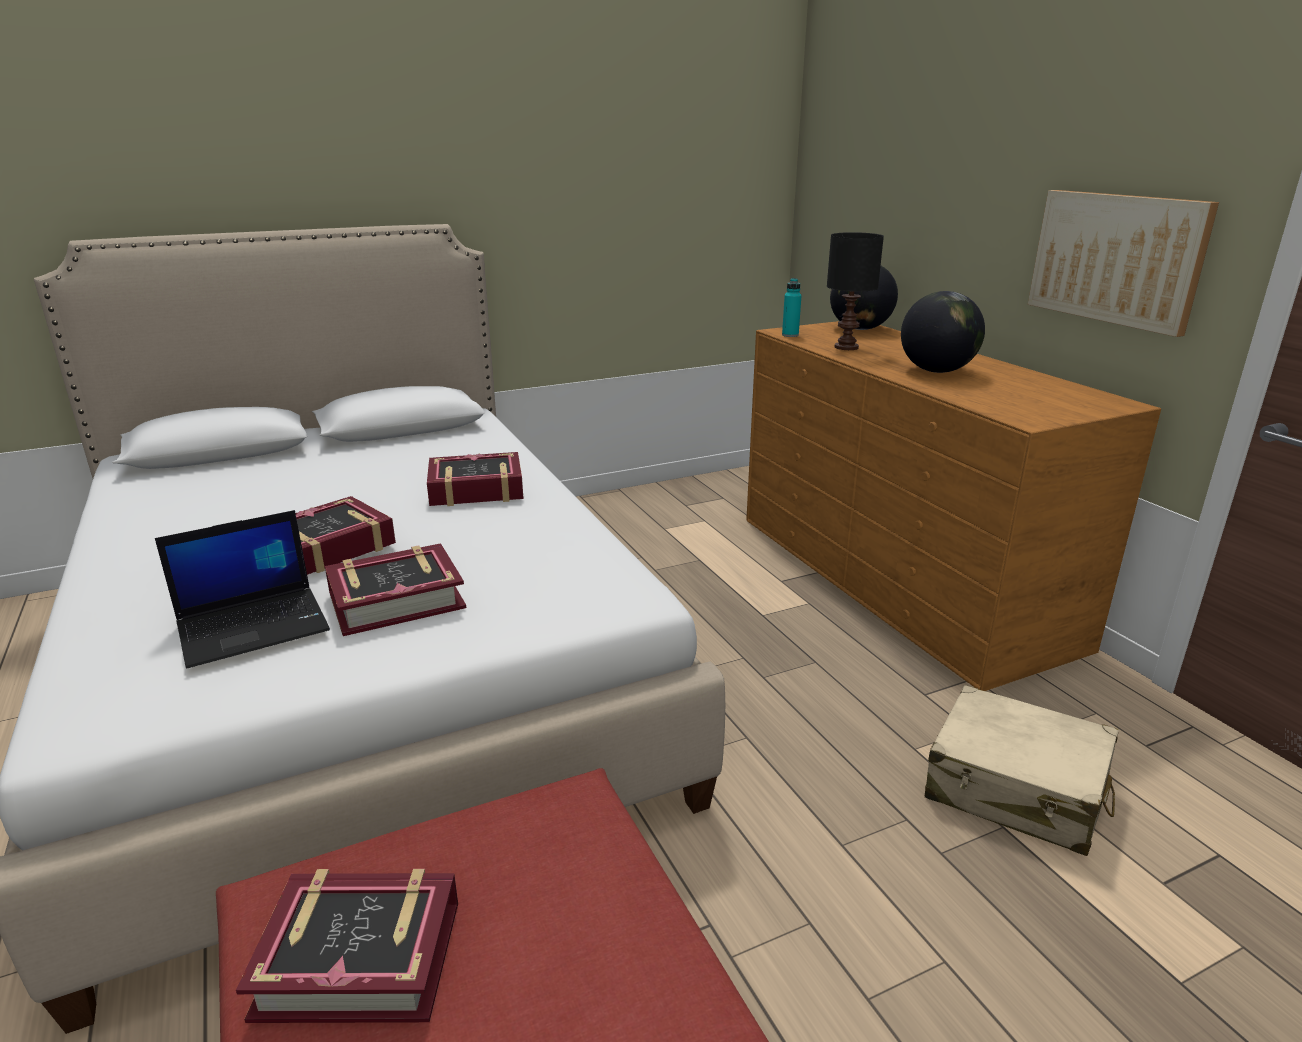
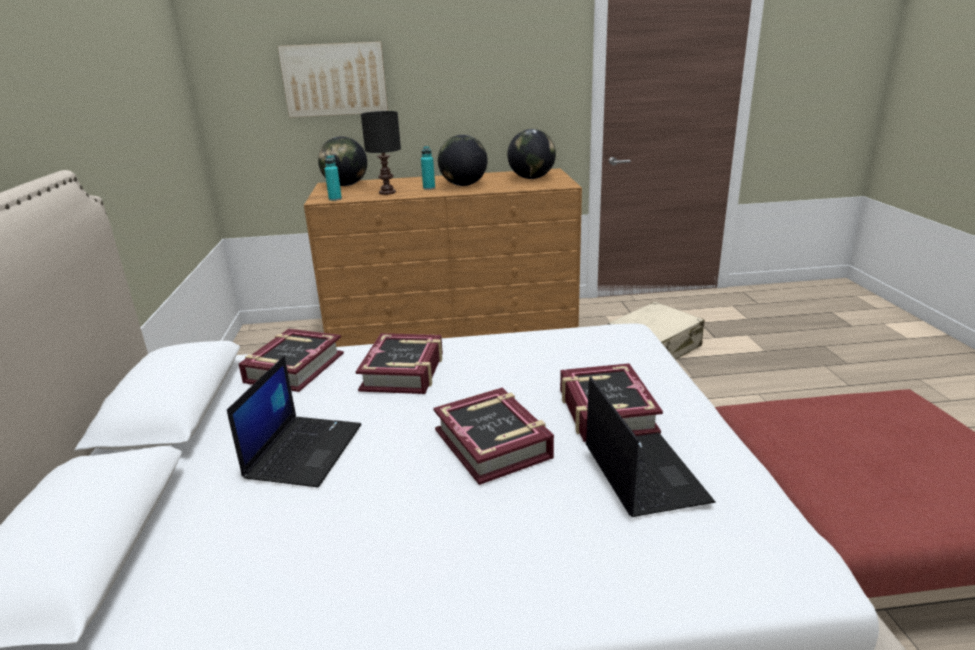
camera: 70 degrees left, 0 degrees up
(330, 481) = (304, 450): none -> laptop
(360, 957) = (893, 490): book -> book (294, 368)
(894, 359) = (429, 188): none -> turquoise bottle
(1042, 398) = (531, 178): none -> globe
(1116, 258) = (513, 100): picture -> picture (334, 79)

